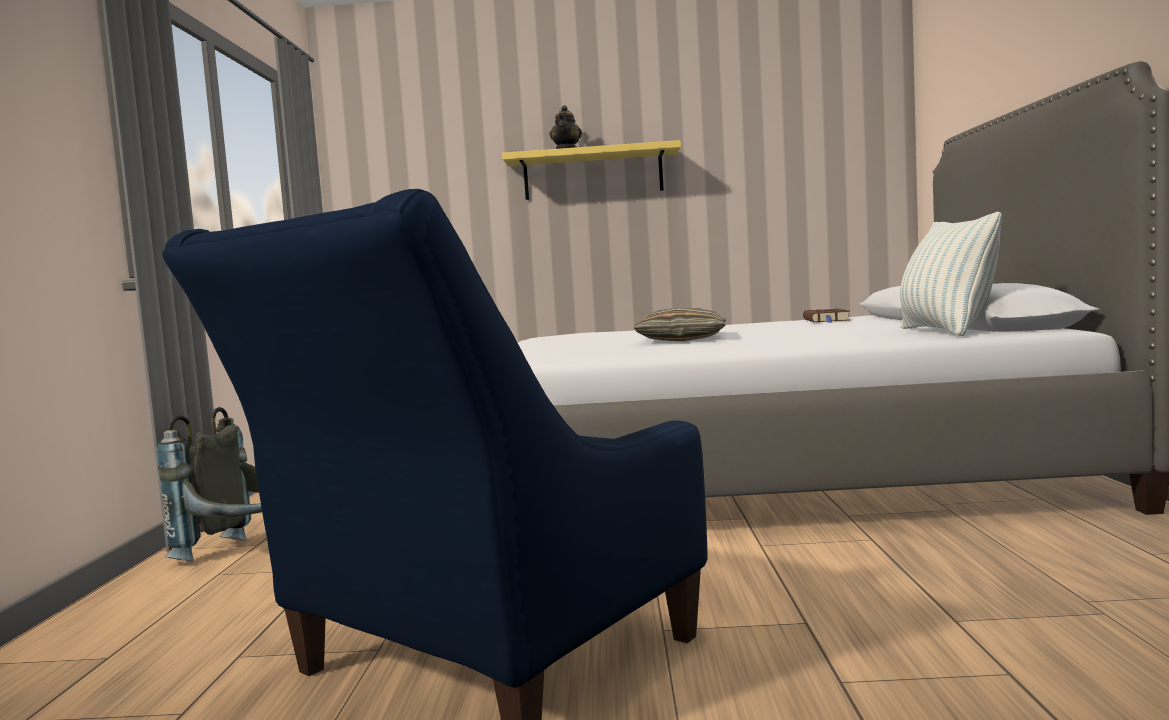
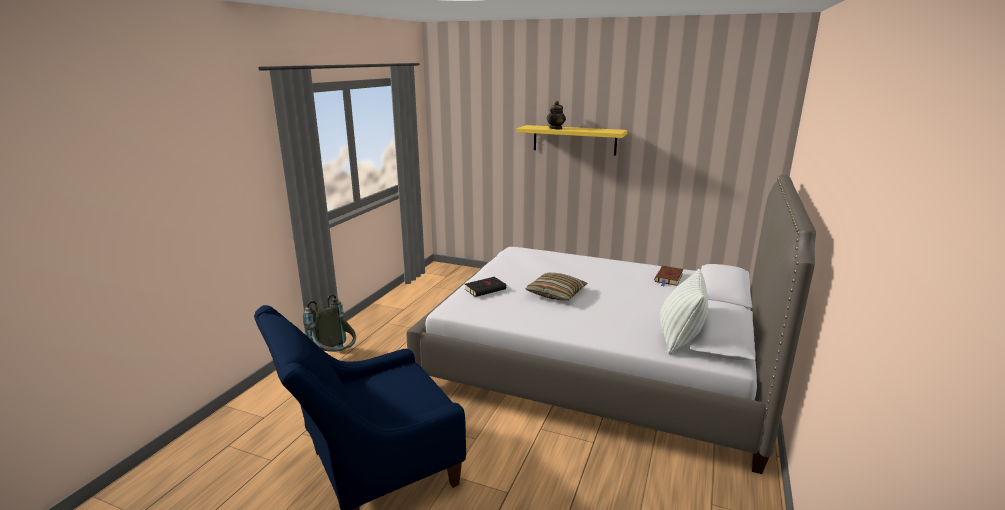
camera: 20 degrees right, 15 degrees up
(554, 349) = (486, 289): none -> black book

